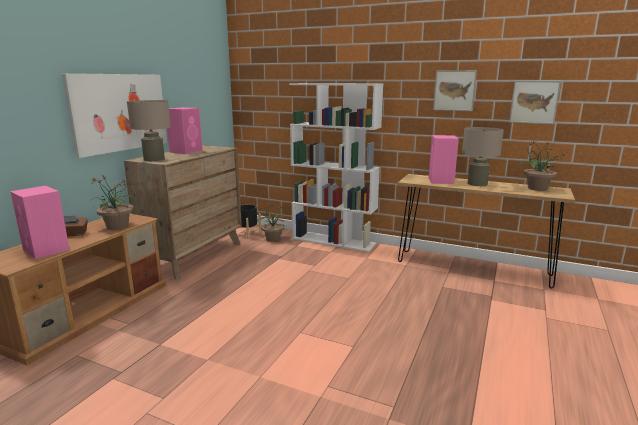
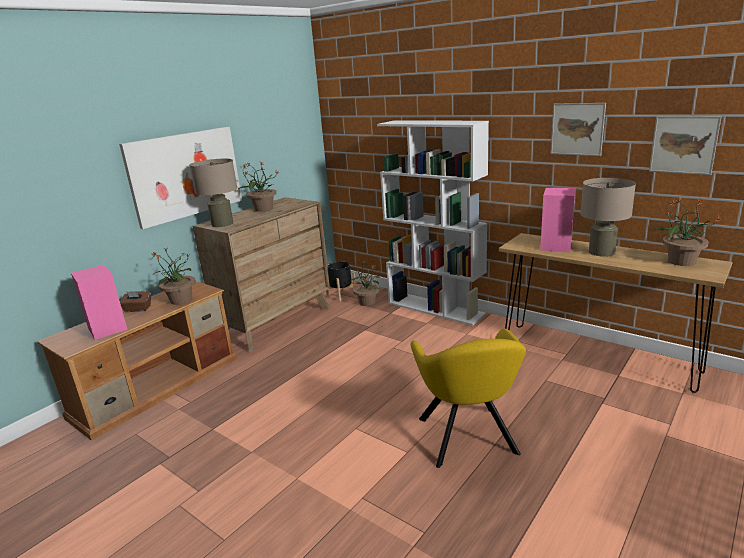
camera: 15 degrees right, 5 degrees up
(186, 151) = (263, 209): pink speaker -> potted plant
(400, 333) = (468, 439): none -> yellow armchair

